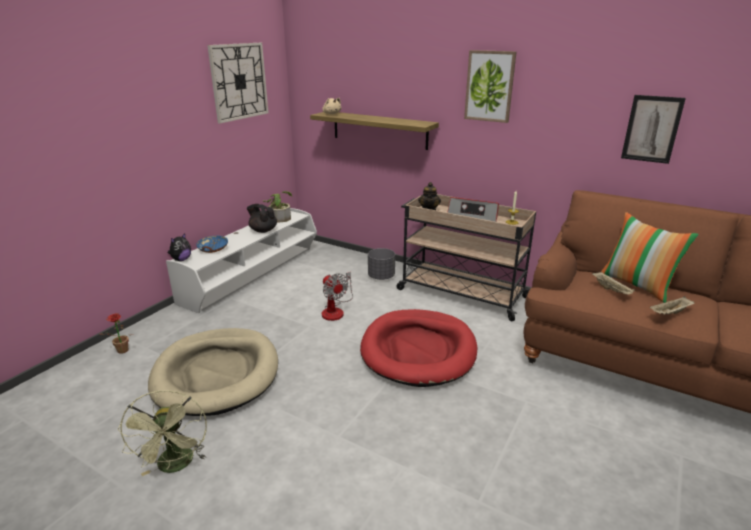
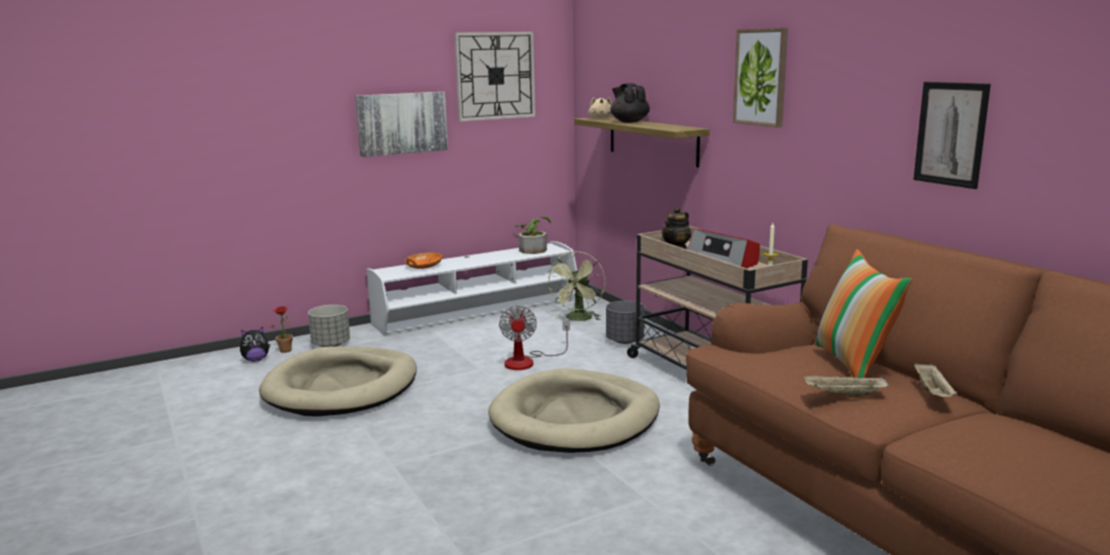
camera: 30 degrees right, 10 degrees down
(160, 333) = (331, 344): none -> grey planter
(176, 466) = (230, 444): green fan -> green fan (578, 319)
(177, 130) = (402, 123): none -> picture
(181, 260) = (382, 270): plush toy -> plush toy (256, 360)
(213, 249) = (423, 266): blue bowl -> orange bowl
(263, 230) = (497, 258): black teapot -> black teapot (629, 122)
(418, 350) = (575, 418): red dog bed -> beige dog bed
(611, 290) = (799, 359): beige tray -> beige tray (933, 393)

